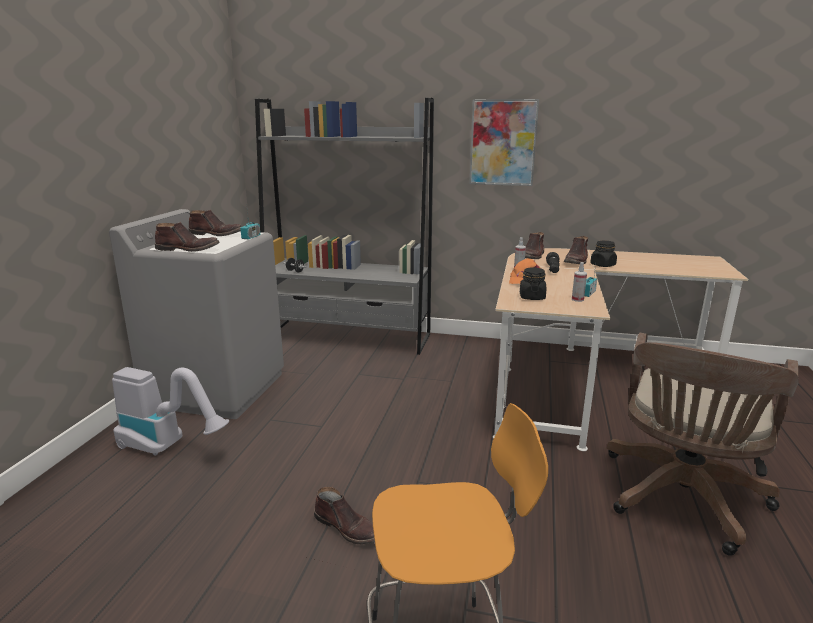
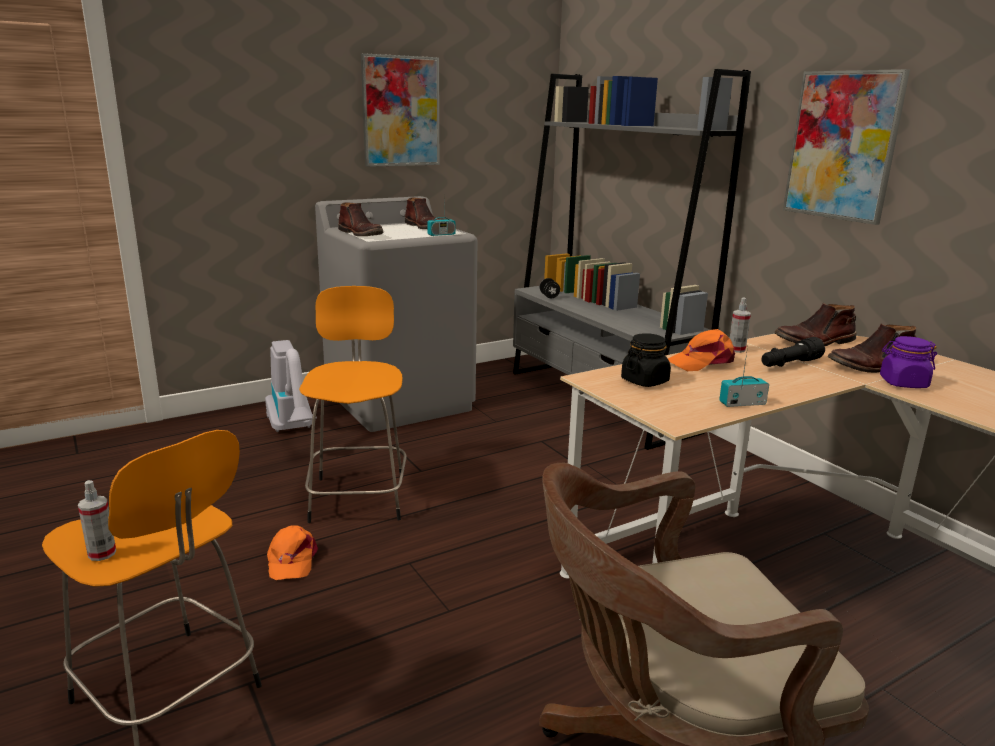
camera: 45 degrees right, 0 degrees up
(151, 134) = (401, 111): none -> picture
(312, 463) = (358, 496): none -> orange stool
(347, 527) = (291, 560): brown boot -> orange cap
(577, 299) = (700, 404): spray bottle -> spray bottle (102, 553)
(602, 265) = (903, 383): black jar -> purple jar

